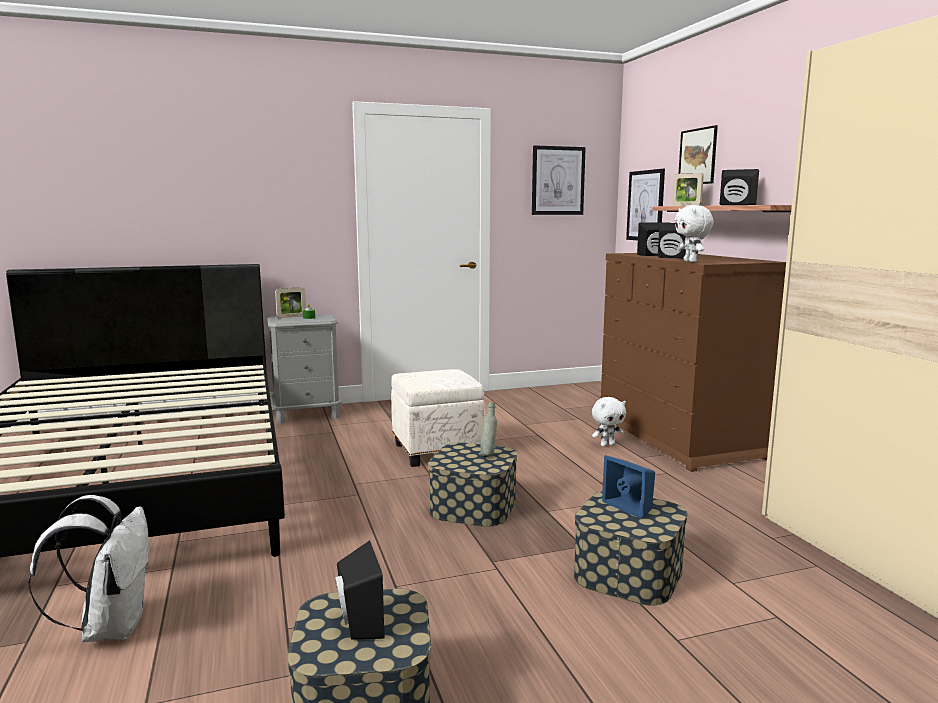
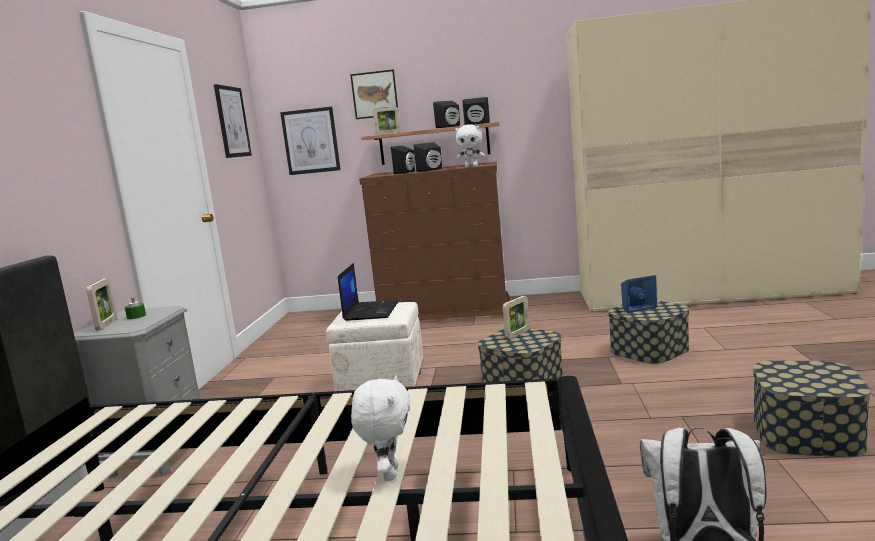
camera: 65 degrees left, 0 degrees up
(358, 623) = (803, 377): black speaker -> black speaker (477, 124)
(434, 375) = (371, 311): none -> laptop
(488, 454) = (517, 334): grey bottle -> picture frame
(607, 445) = (438, 330): white plush toy -> white plush toy (388, 473)

